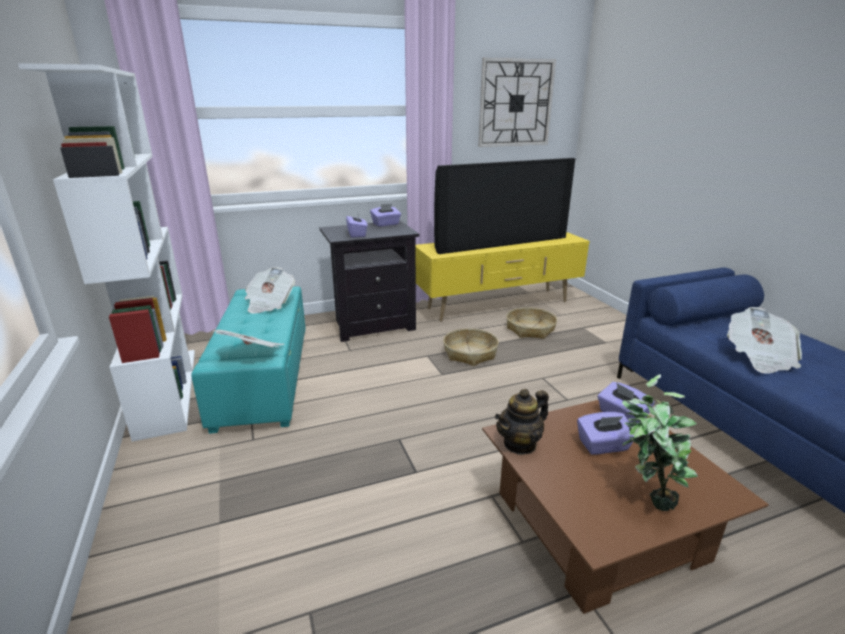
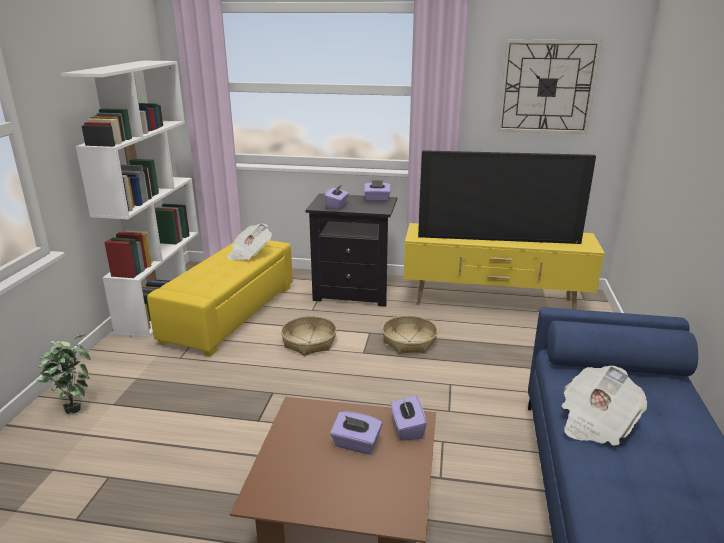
camera: 30 degrees right, 0 degrees up
(253, 354) = (193, 291): newspaper -> none
(264, 376) = (231, 313): turquoise ottoman -> yellow ottoman
(520, 444) = (295, 418): teapot -> none
(530, 329) = (496, 335): basket -> basket (309, 342)
(646, 497) = (332, 491): potted plant -> potted plant (74, 406)

